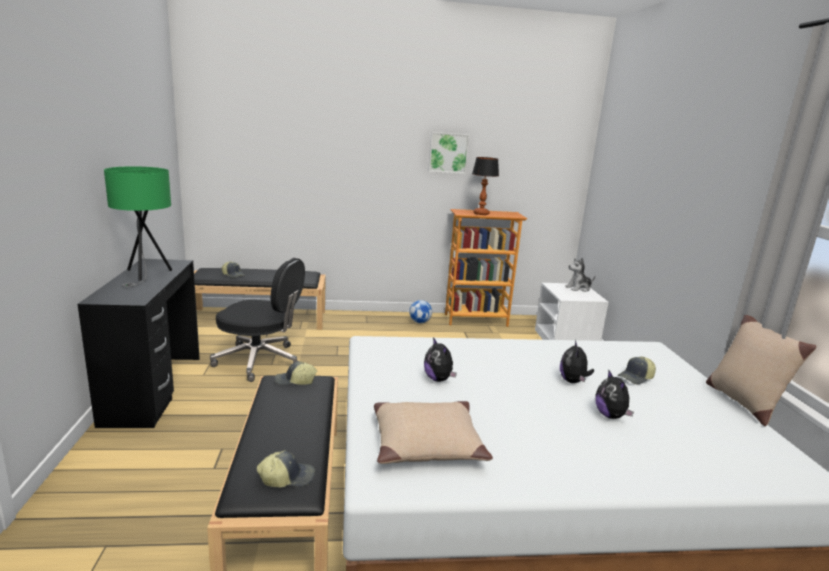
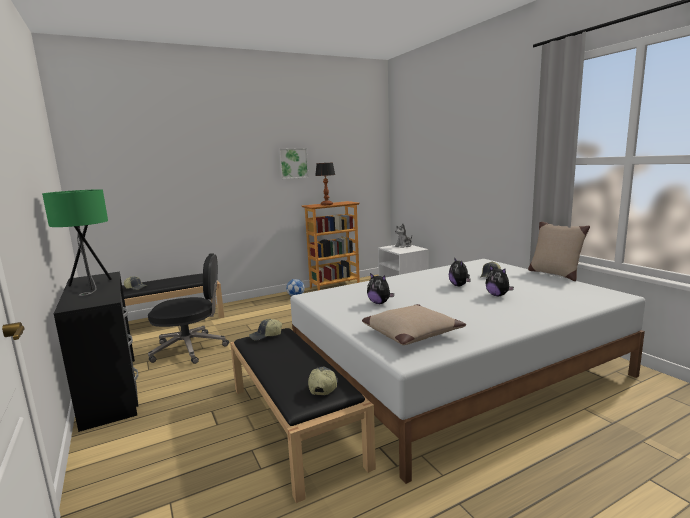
camera: 20 degrees left, 5 degrees down
(287, 477) = (323, 386): cap -> cap turned 45 degrees counterclockwise

